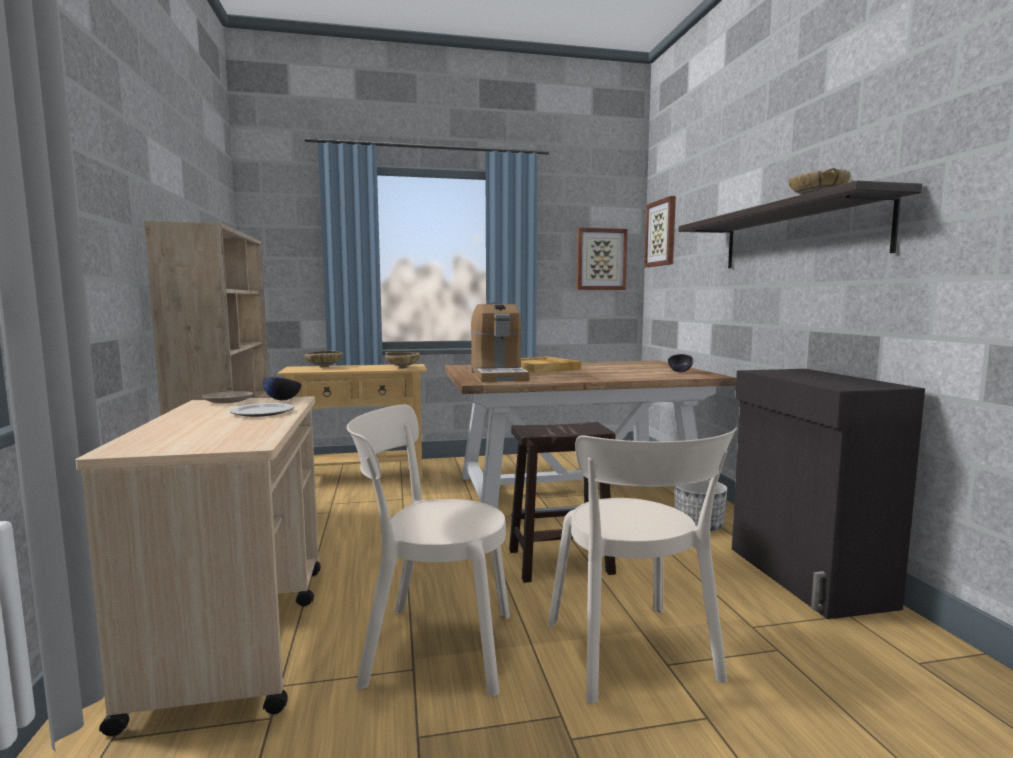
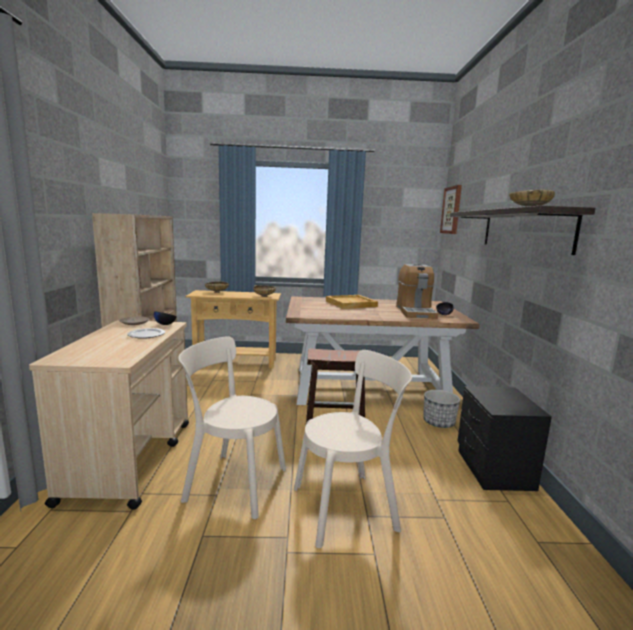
camera: 10 degrees right, 5 degrees up
(498, 376) = (316, 310): coffee machine -> coffee machine (415, 312)
(600, 259) = (409, 226): picture -> none
(633, 656) = (349, 507): beige chair -> beige chair turned 105 degrees counterclockwise
(806, 577) = (494, 470): black cabinet -> black nightstand

